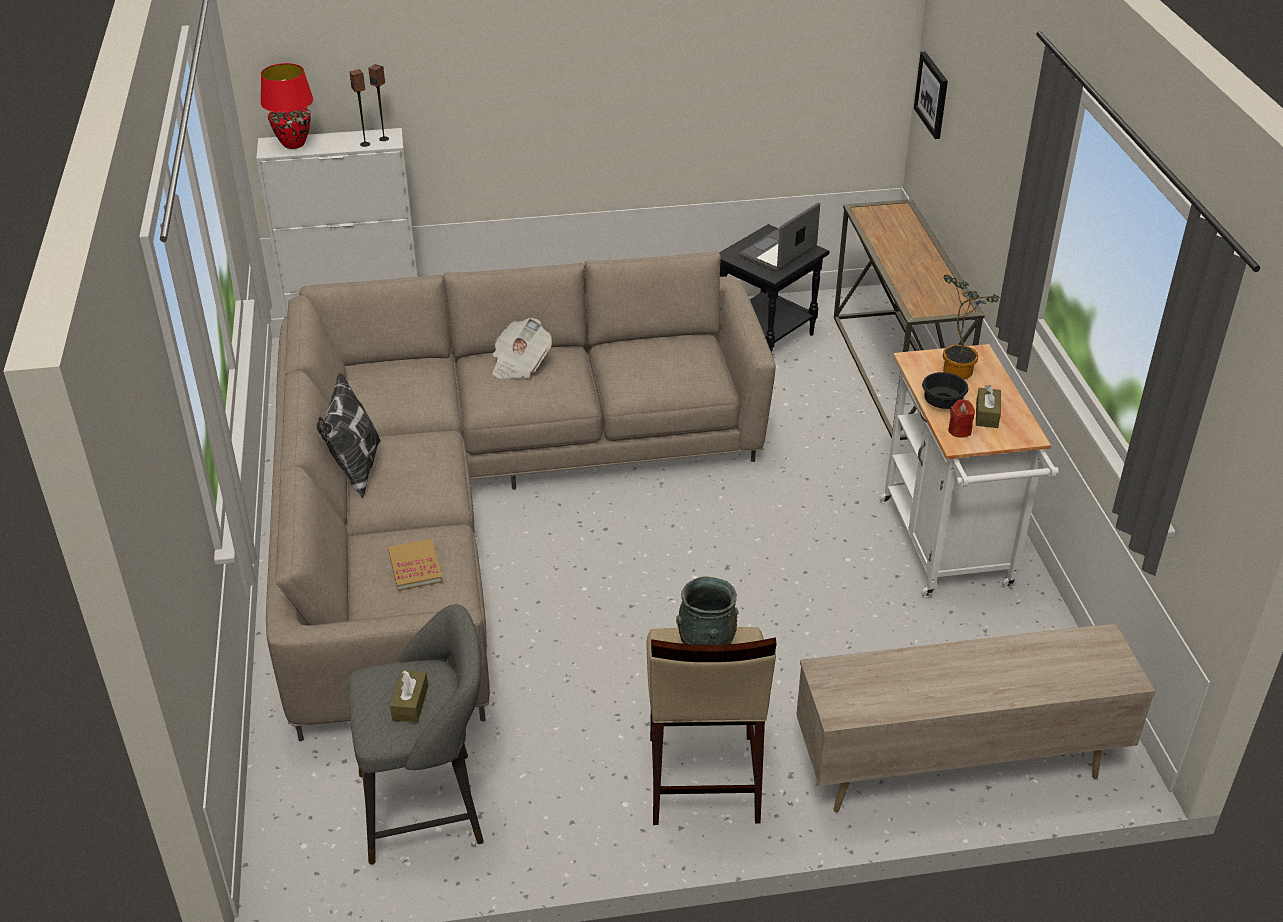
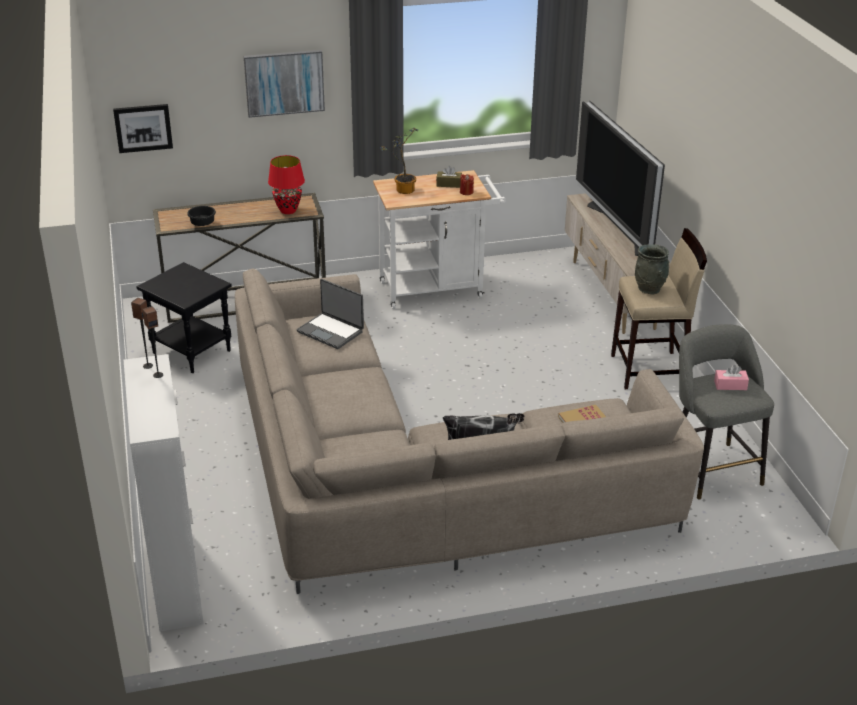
camera: 95 degrees left, 5 degrees down
(293, 144) = (151, 417): red table lamp -> red table lamp (288, 211)
(410, 703) = (730, 385): brown tissue box -> pink tissue box
(519, 364) = (329, 398): newspaper -> none
(779, 253) = (185, 281): laptop -> laptop (331, 331)
(943, 403) = (440, 195): black bowl -> black bowl (203, 223)
(983, 678) = (620, 228): none -> television
(1006, 138) = (284, 83): none -> picture

